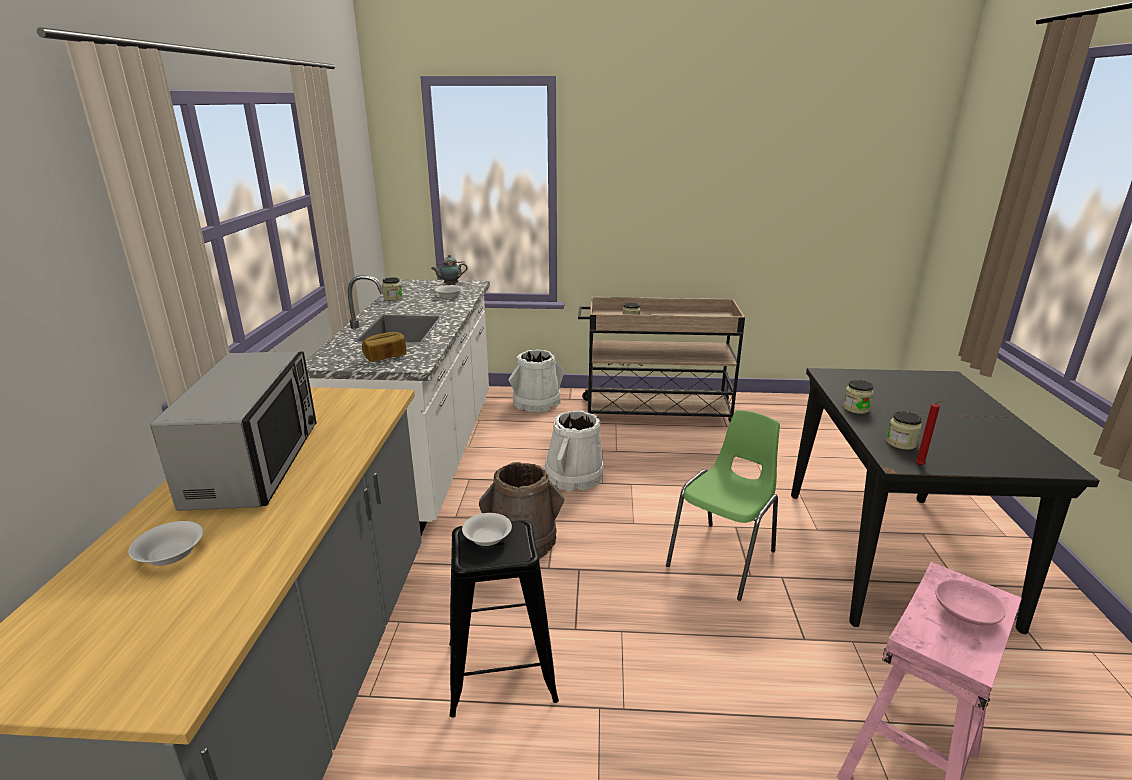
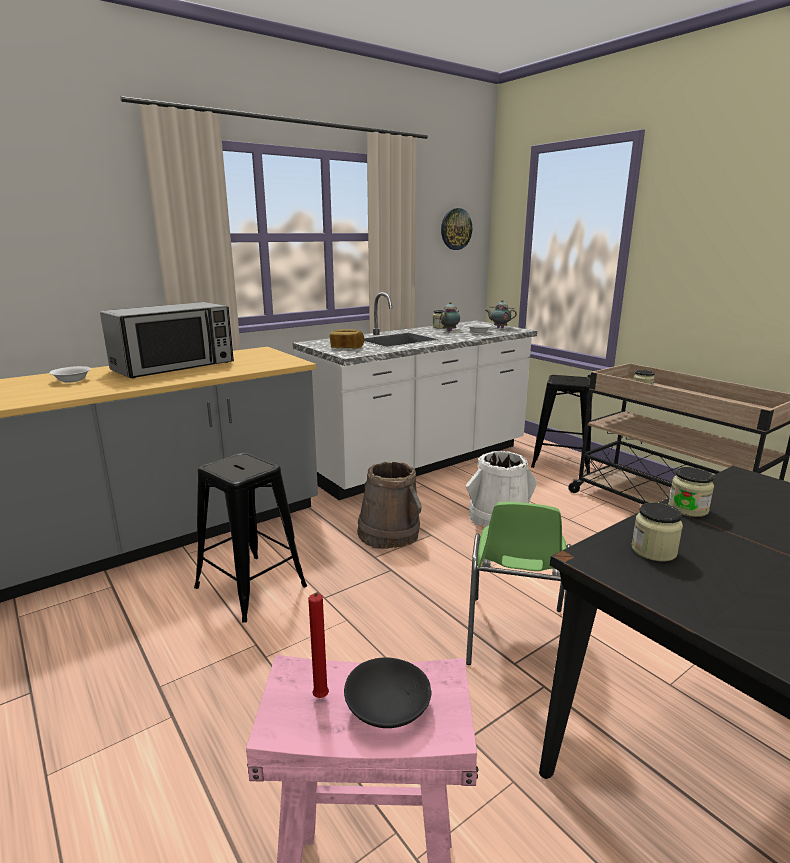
camera: 50 degrees right, 5 degrees down
(354, 175) = (456, 229): none -> wall clock
(416, 300) = (450, 330): none -> teapot
(487, 538) = (241, 463): white bowl -> none
(536, 402) = (561, 462): white bucket -> black stool
(723, 559) = (514, 636): green chair -> green chair turned 105 degrees clockwise
(921, 466) = (616, 573): red candle -> red candle (320, 699)
(966, 612) = (388, 706): pink bowl -> black bowl

